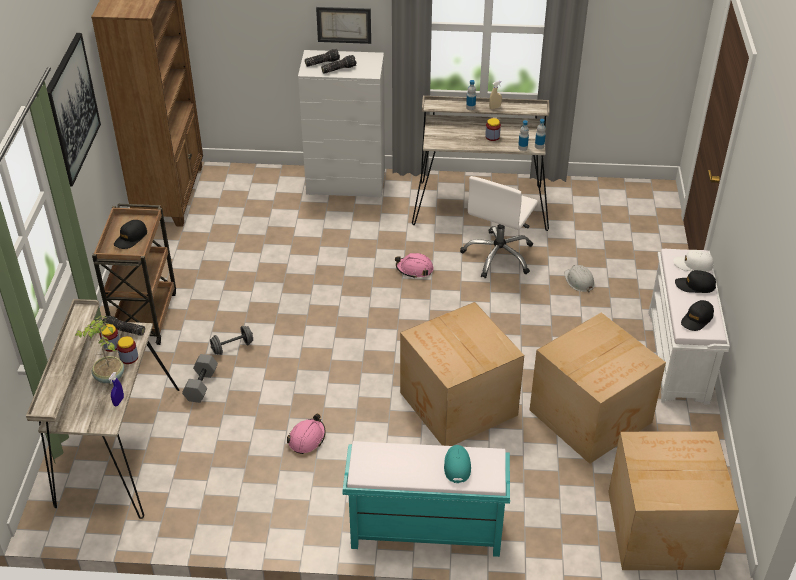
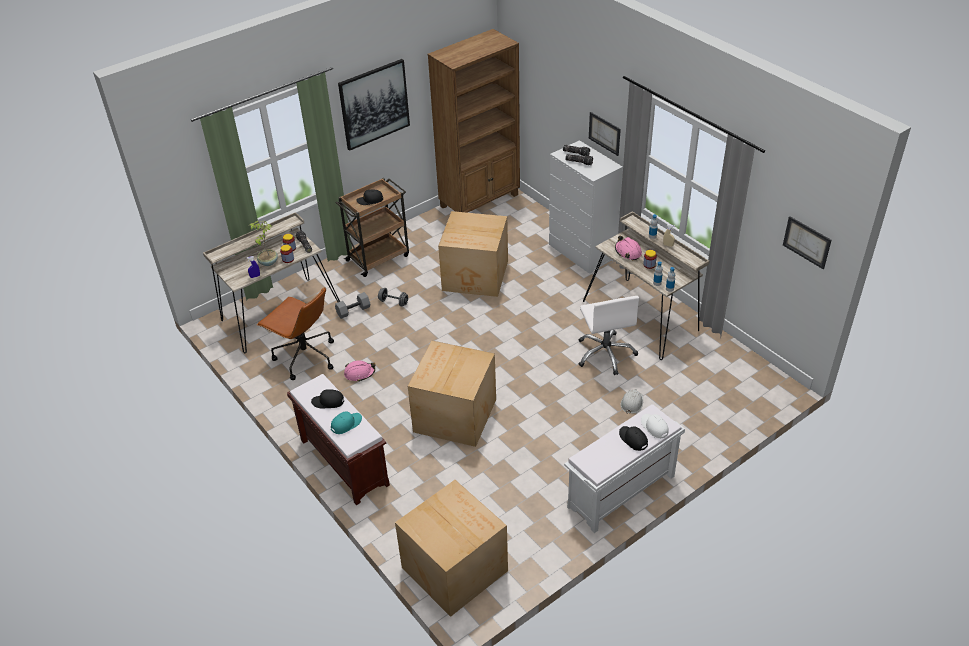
camera: 50 degrees right, 0 degrees up
(221, 469) = (304, 357): none -> brown office chair
(414, 269) = (544, 327): pink hard hat -> pink hard hat (628, 252)
(424, 531) = (343, 462): turquoise bench -> brown bench
(499, 256) = (605, 354): white office chair -> white office chair turned 90 degrees counterclockwise
(592, 416) = (514, 481): cardboard box -> cardboard box (476, 276)
(660, 24) = (807, 242): none -> picture
(697, 319) = (599, 458): black cap -> black cap (328, 402)

